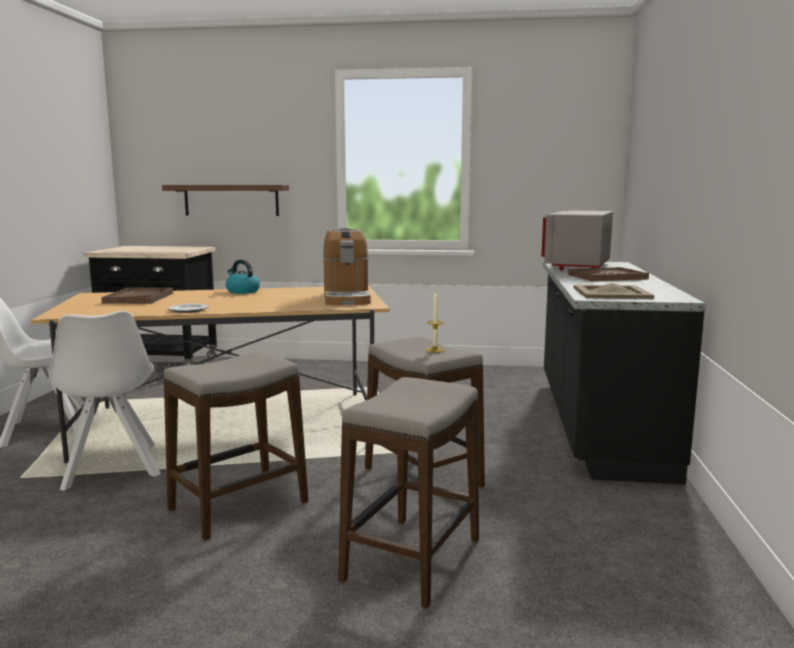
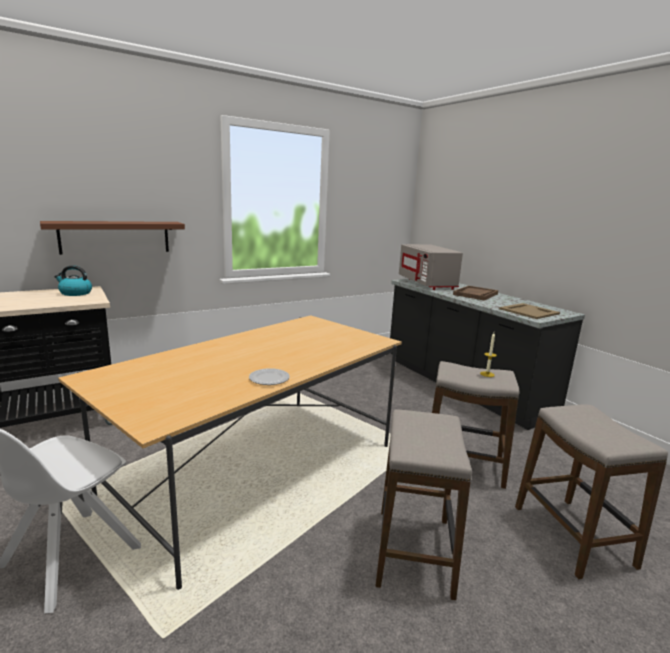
camera: 40 degrees left, 5 degrees up
(110, 467) = (237, 569): white chair -> none
(138, 298) = (163, 371): brown tray -> none
(242, 291) = (237, 340): kettle -> kettle (75, 293)
(346, 298) = (342, 334): coffee machine -> none

